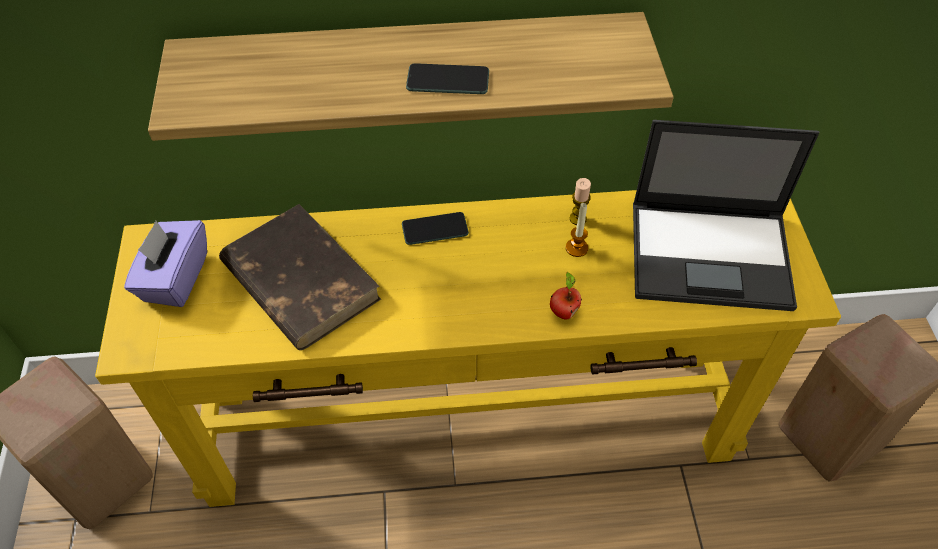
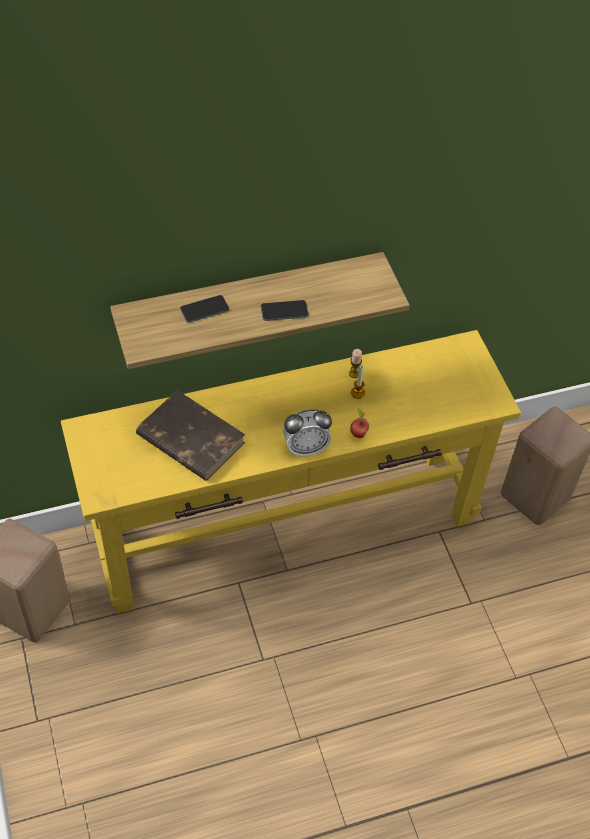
camera: 15 degrees left, 0 degrees up
(175, 278) = (109, 449): purple tissue box -> none
(435, 229) = (266, 393): phone -> phone (204, 309)
(473, 323) = (305, 448): none -> alarm clock
(712, 255) = (441, 385): laptop -> none

